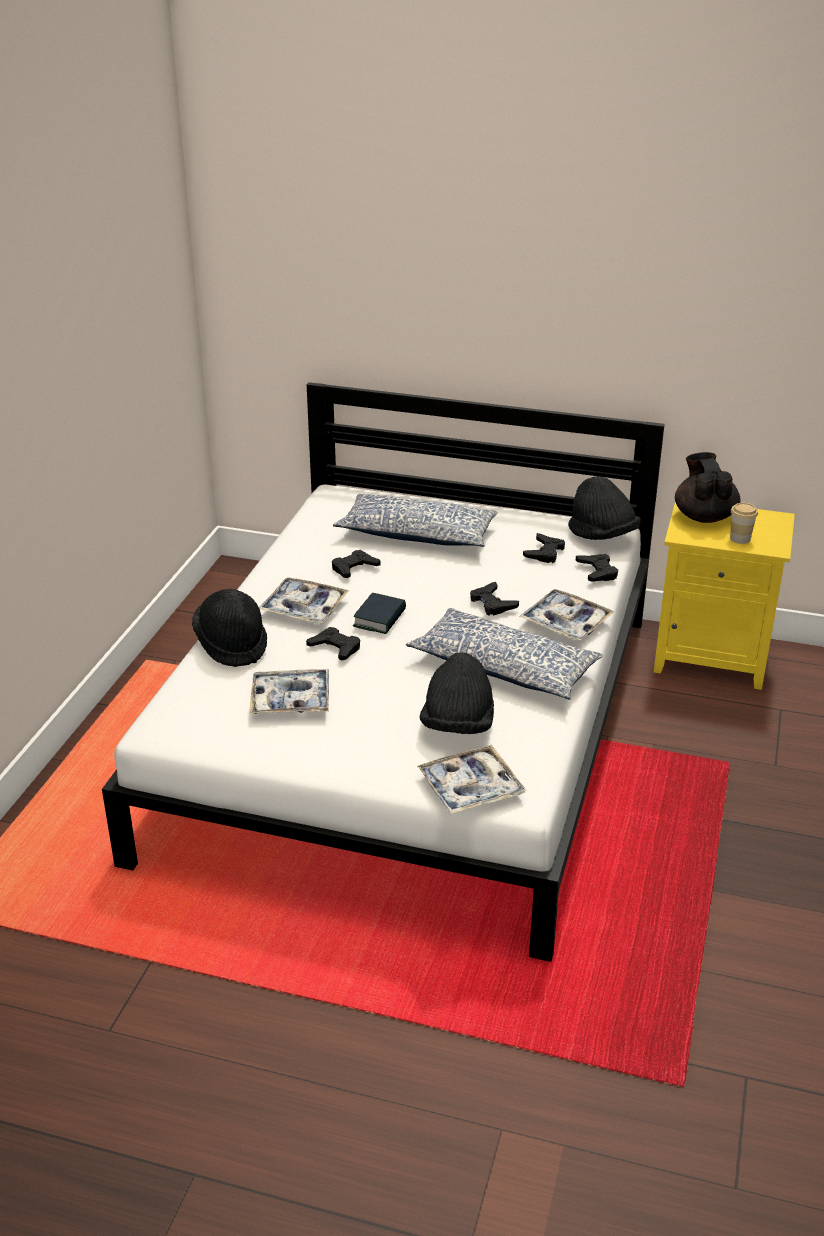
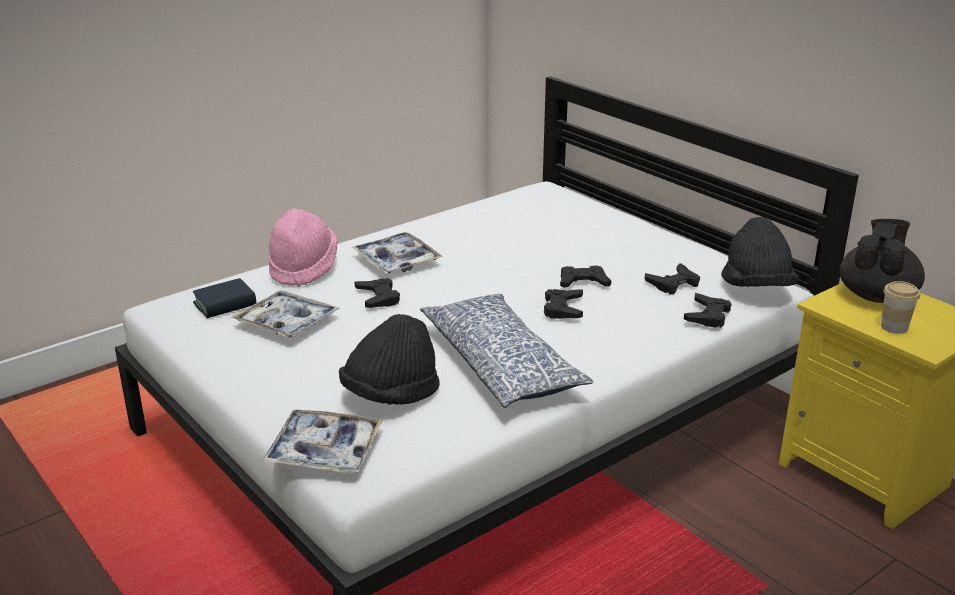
camera: 35 degrees right, 5 degrees down
(232, 644) = (303, 268): black hat -> pink hat
(354, 568) = (481, 245): black game controller -> black game controller (583, 282)
(380, 618) = (446, 288): book -> book (225, 304)
(417, 534) = (573, 236): pillow -> none
(566, 622) = (615, 348): tray -> none

